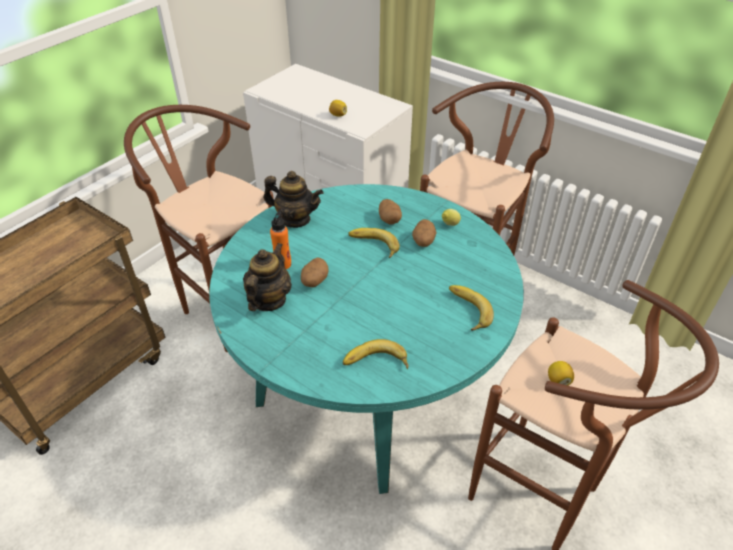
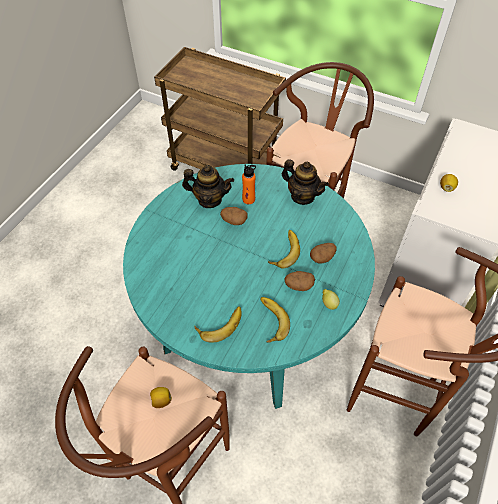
camera: 80 degrees right, 10 degrees up
(295, 219) = (302, 196): teapot -> teapot turned 60 degrees counterclockwise
(376, 363) = (158, 270): banana -> banana (269, 321)

